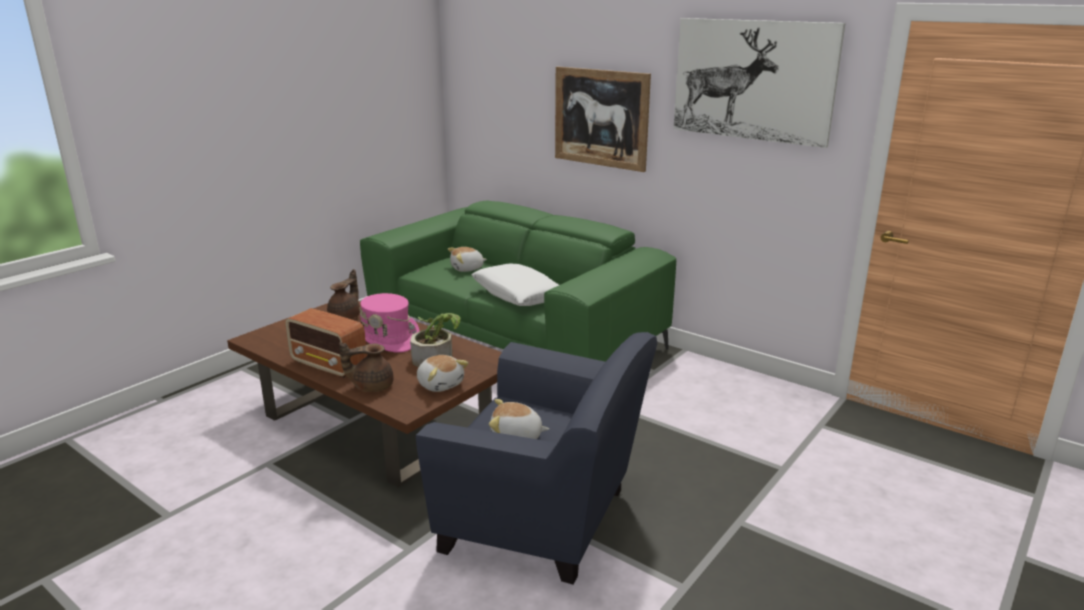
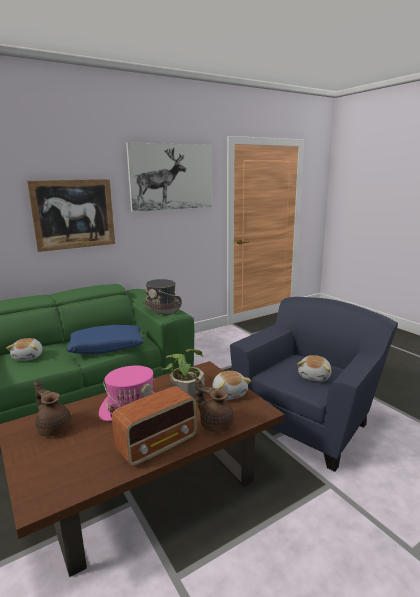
camera: 70 degrees left, 5 degrees down
(371, 386) = (215, 424): brown teapot -> brown teapot turned 120 degrees clockwise
(440, 384) = (229, 393): plush toy -> plush toy turned 90 degrees clockwise
(518, 295) = (106, 347): white pillow -> blue pillow
(591, 278) = (162, 308): none -> grey hat

